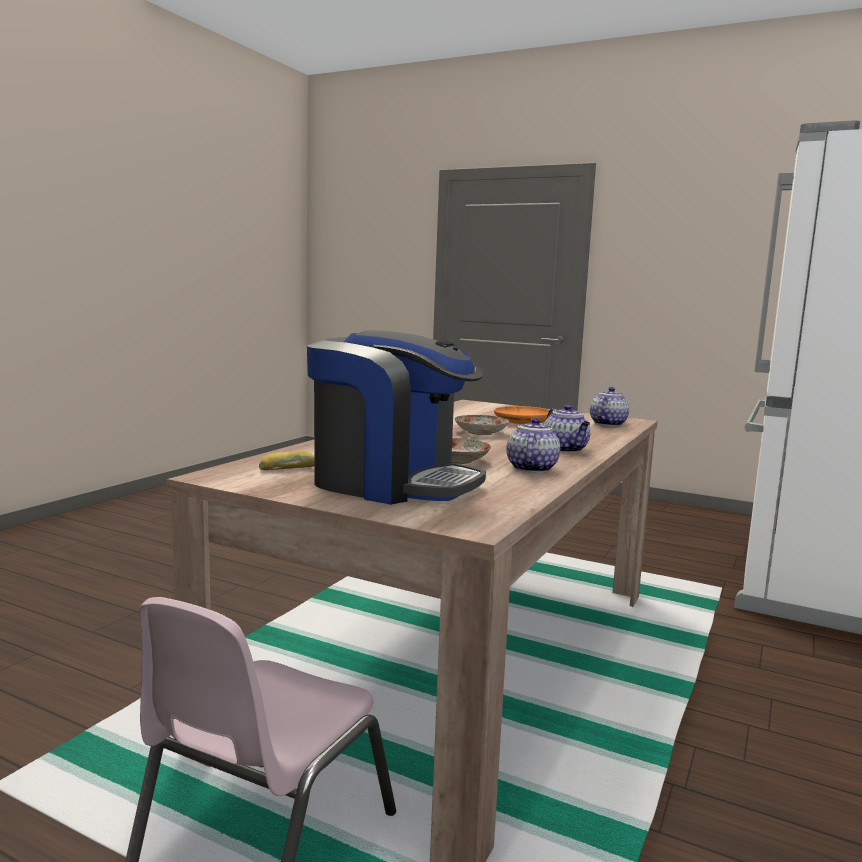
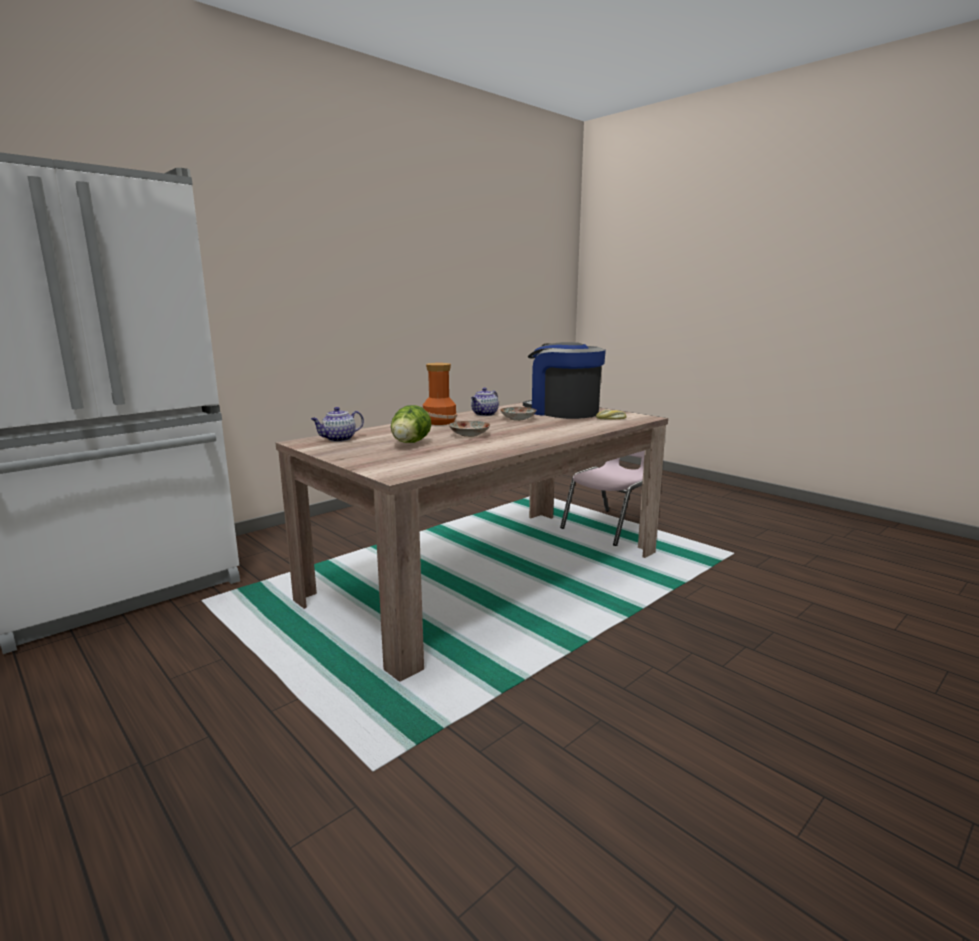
camera: 160 degrees left, 5 degrees up
(522, 422) = (410, 443): orange plate -> lettuce
(566, 449) = (438, 422): teapot -> vase

